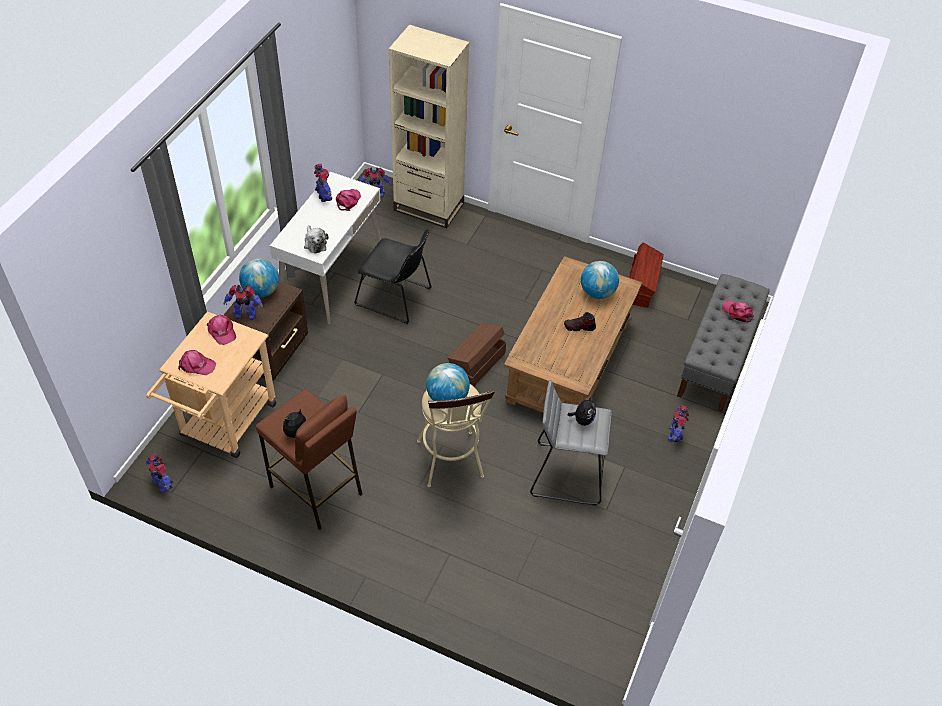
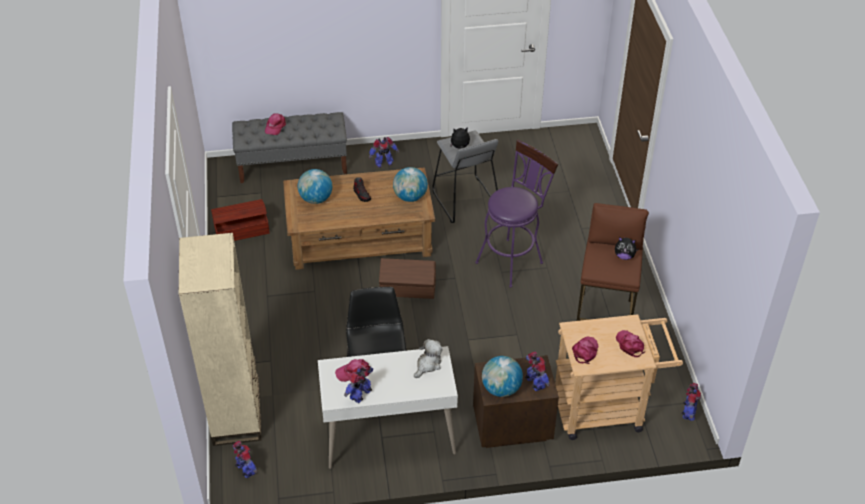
camera: 120 degrees left, 5 degrees down
(447, 397) = (514, 203): globe -> globe (410, 197)
(451, 464) = (513, 259): beige stool -> purple stool

